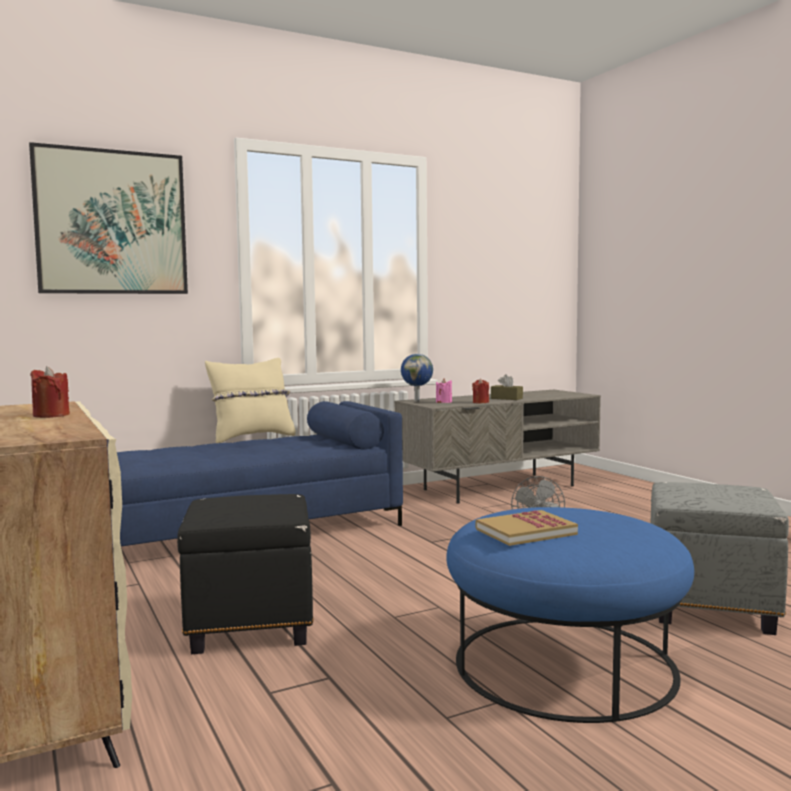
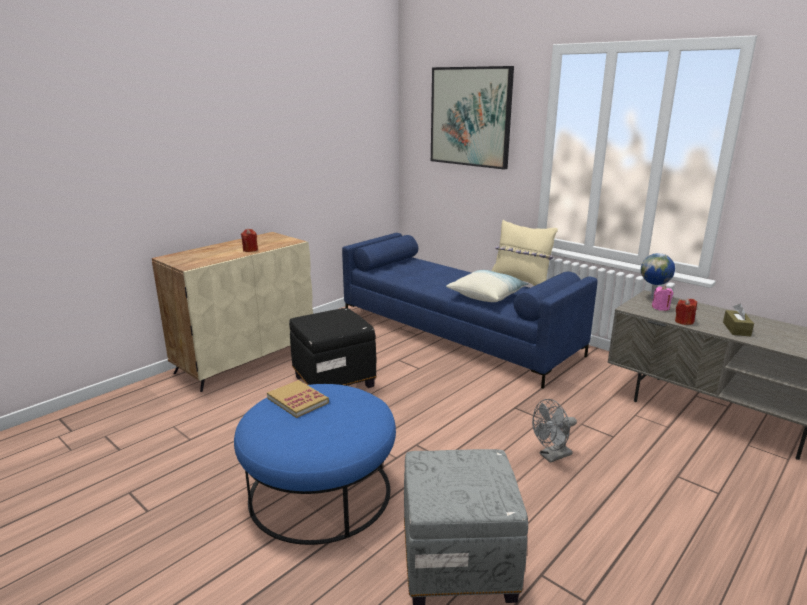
camera: 70 degrees right, 15 degrees up
(275, 449) = (487, 295): none -> pillow

